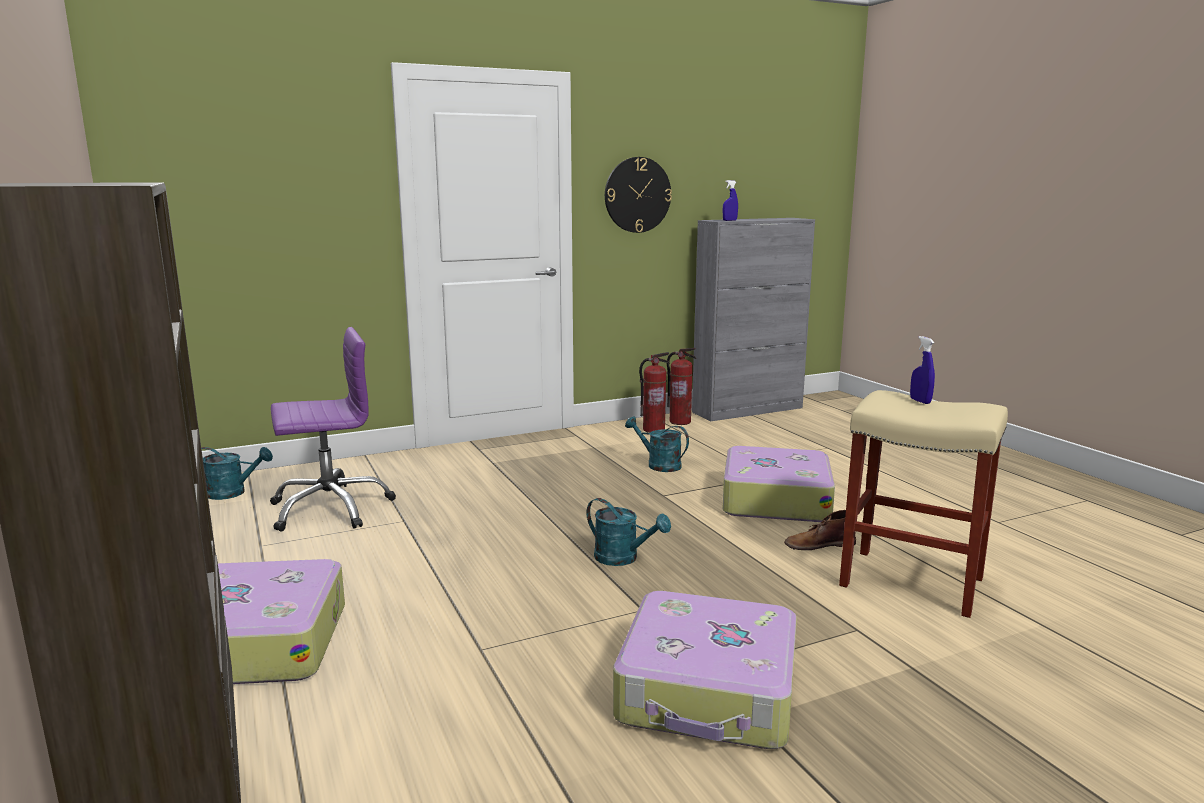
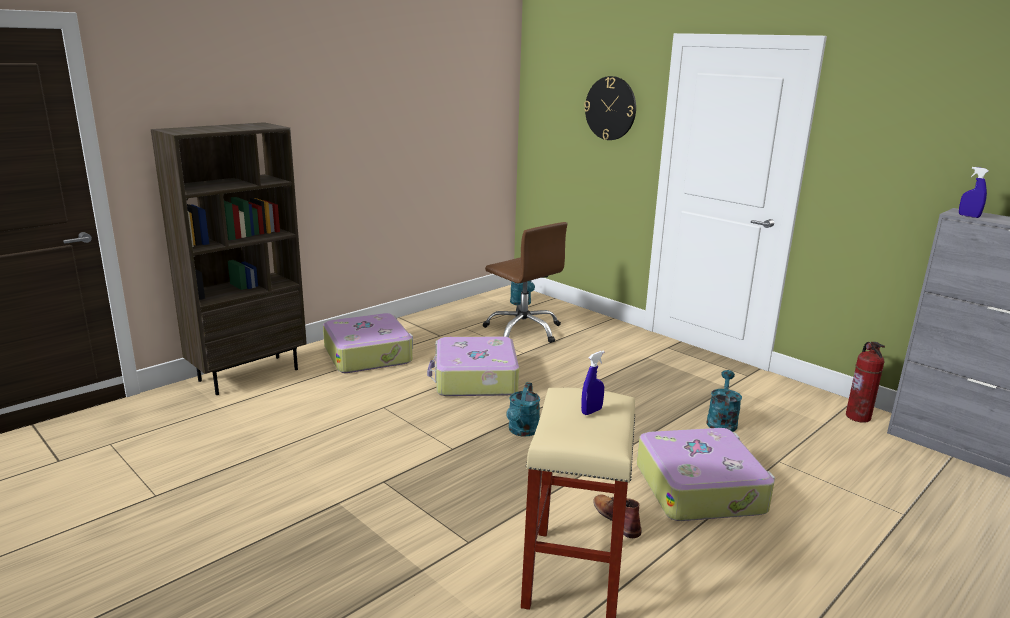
camera: 70 degrees right, 5 degrees up
(330, 508) = (523, 330): purple office chair -> brown office chair
(637, 195) = (881, 166): wall clock -> wall clock (610, 108)
(654, 429) = (813, 407): fire extinguisher -> none
(709, 692) = (363, 484): suitcase -> suitcase (474, 379)

